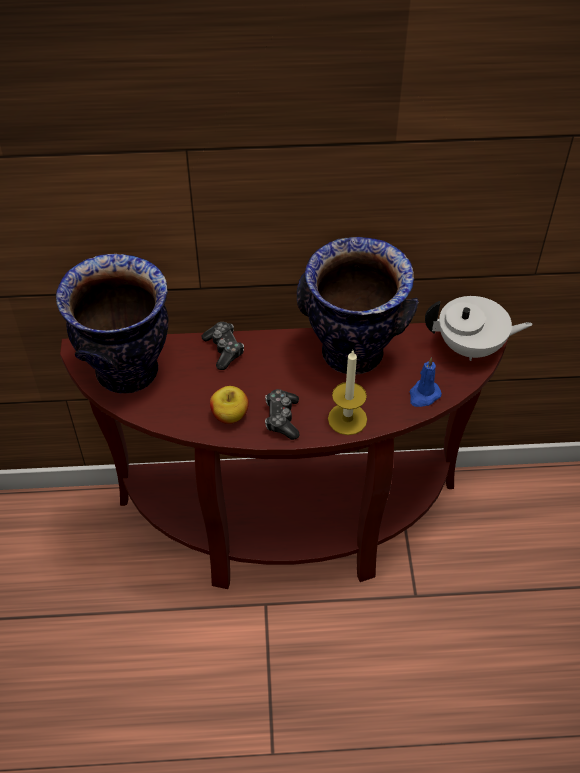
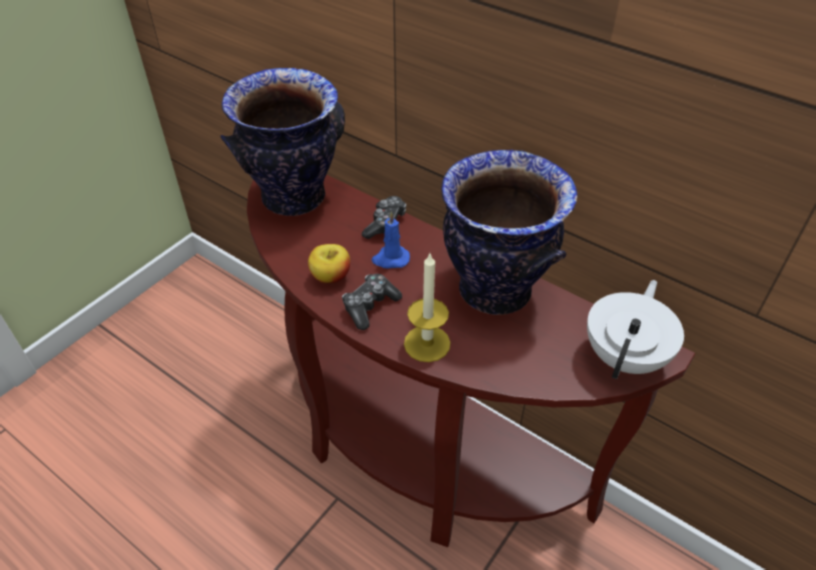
camera: 40 degrees right, 5 degrees down
(423, 395) = (525, 370): blue candle -> blue candle (390, 259)
(471, 347) = (625, 356): white teapot -> white teapot turned 105 degrees counterclockwise

